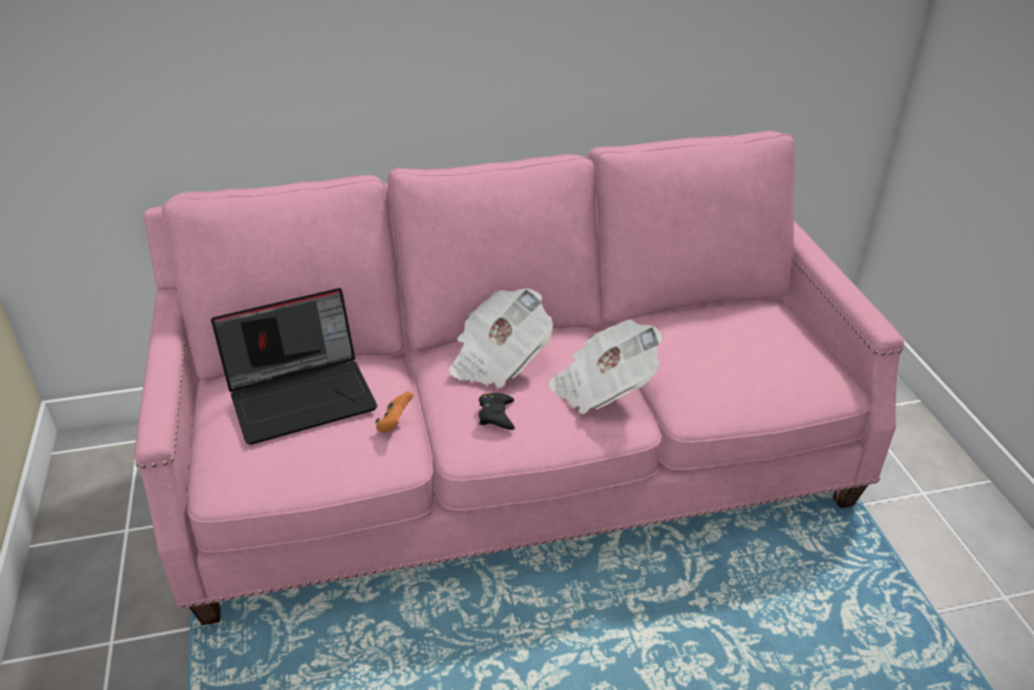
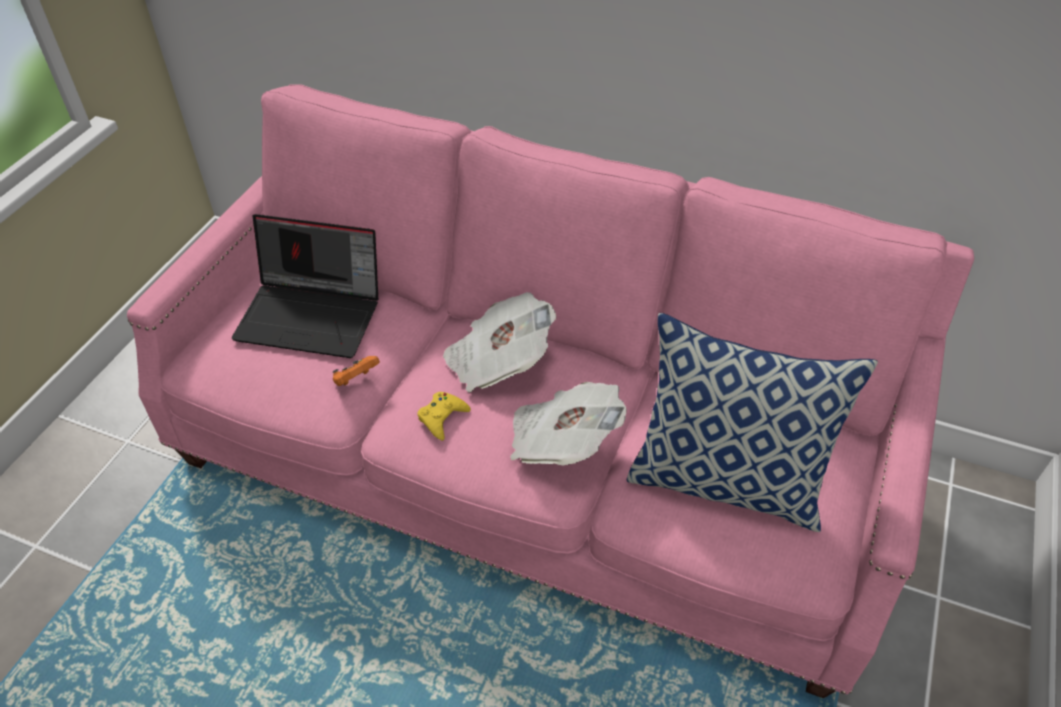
camera: 35 degrees right, 10 degrees up
(496, 415) = (442, 417): black game controller -> yellow game controller
(735, 359) = (727, 481): none -> pillow

